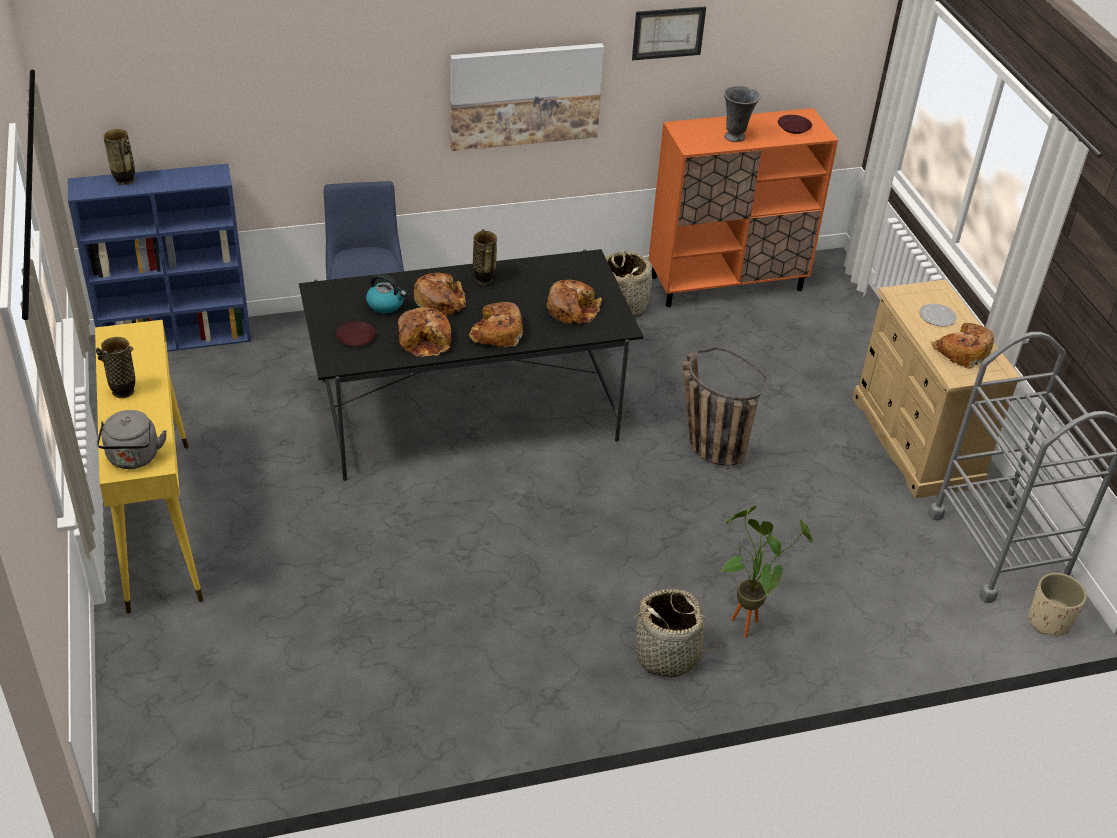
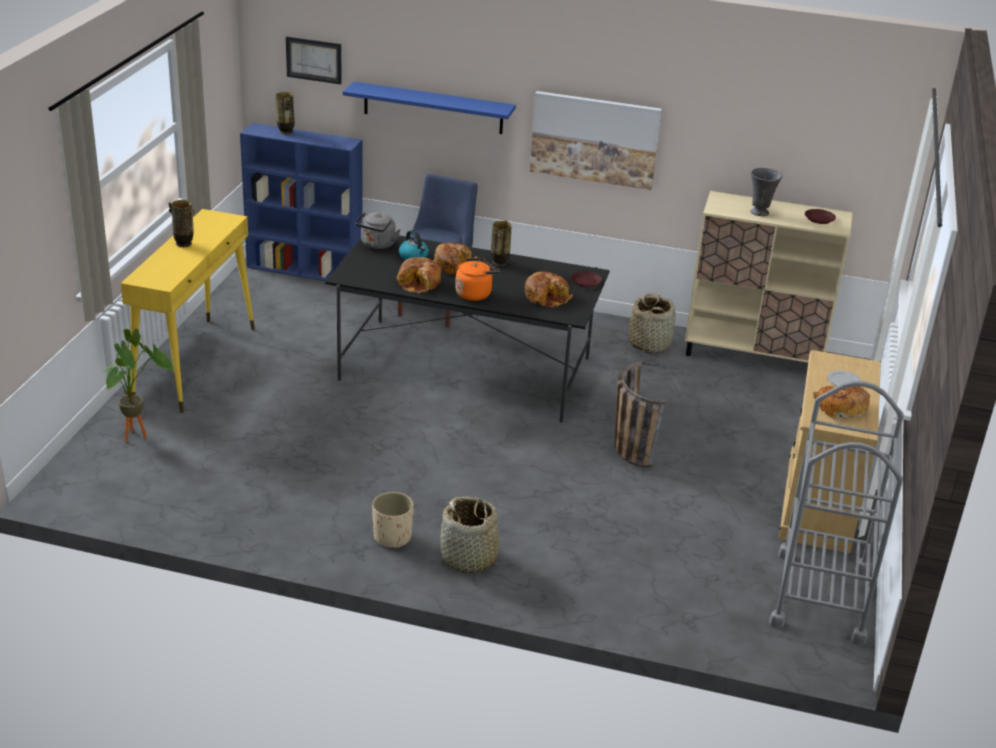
camera: 30 degrees right, 10 degrees down
(133, 458) = (153, 277): grey kettle -> grey kettle (377, 245)
(318, 104) = (433, 108): none -> blue shelf
(355, 337) = (373, 268): brown plate -> brown plate (585, 281)
(496, 333) = (475, 294): bread -> orange kettle
(668, 32) = (720, 112): picture -> picture (314, 60)
(727, 283) = (753, 355): orange cabinet -> beige cabinet
(746, 620) = (552, 561): potted plant -> potted plant (140, 434)
(1049, 621) = (818, 660): beige planter -> beige planter (392, 537)

